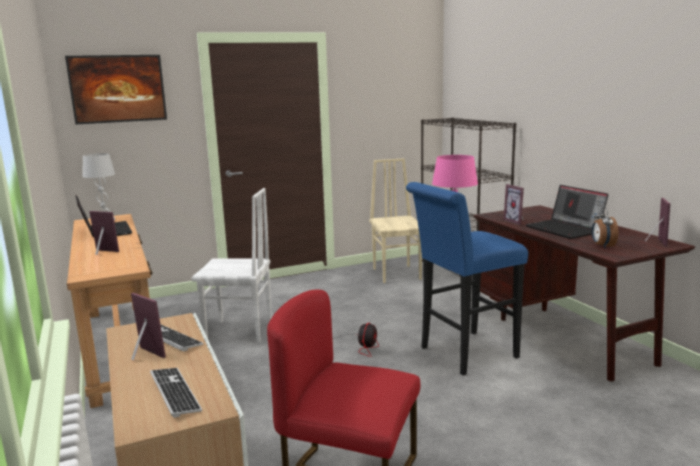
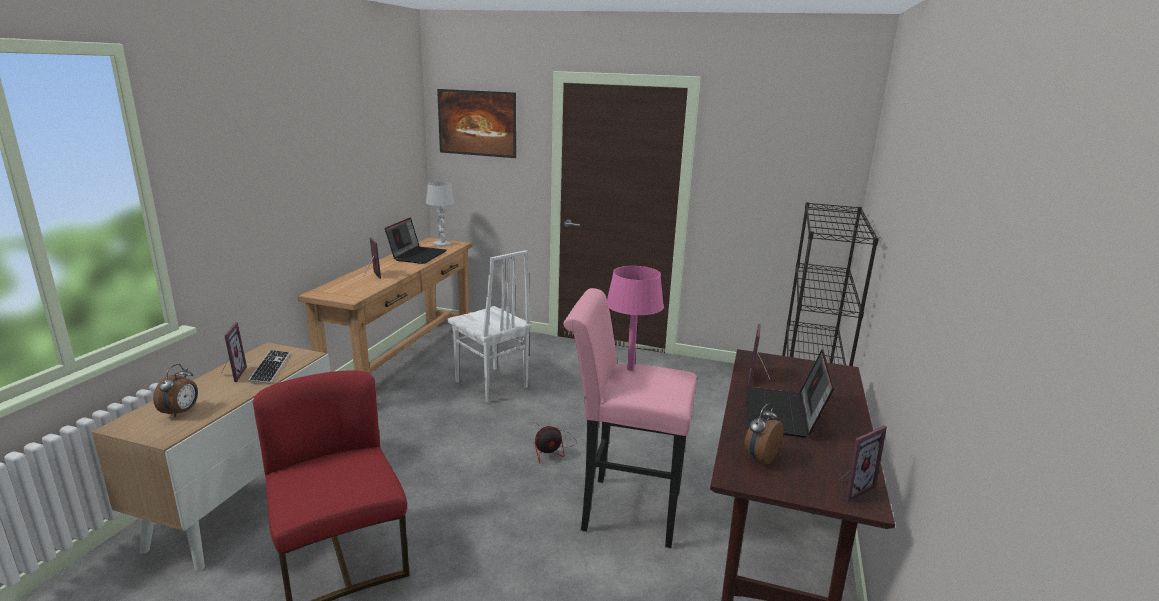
camera: 40 degrees right, 5 degrees up
(175, 393) = (181, 412): keyboard -> alarm clock
(397, 273) = (724, 387): beige chair -> none
(463, 354) = (623, 509): blue stool -> pink stool

